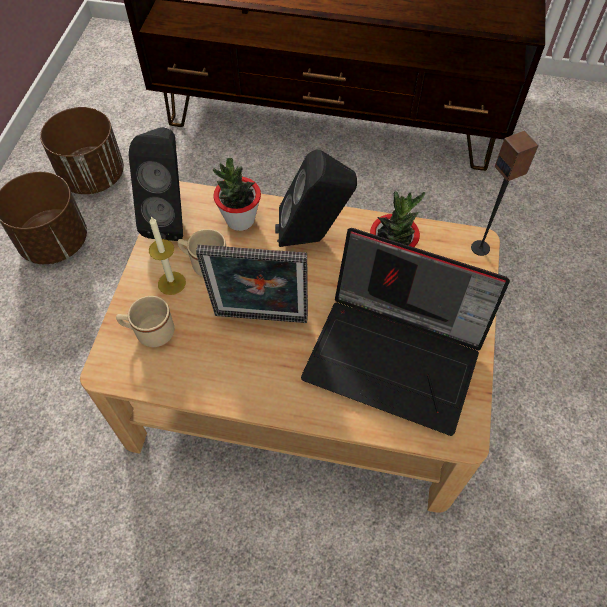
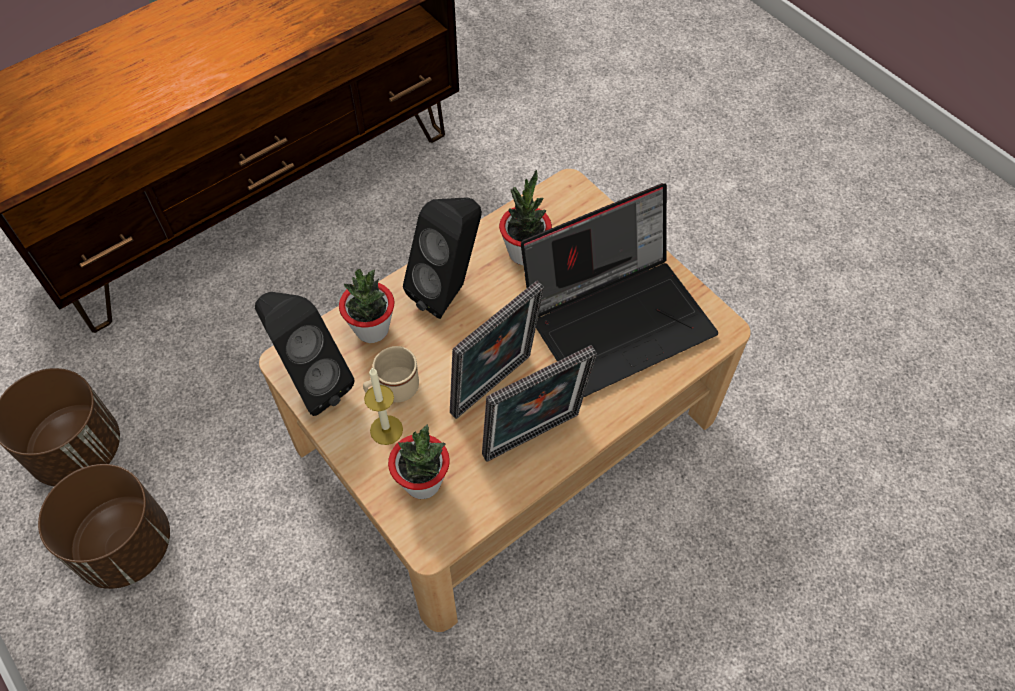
camera: 50 degrees left, 0 degrees up
(149, 332) = (423, 482): beige mug -> potted plant
(240, 375) = (534, 440): none -> picture frame
(480, 248) = (575, 189): speaker -> none

